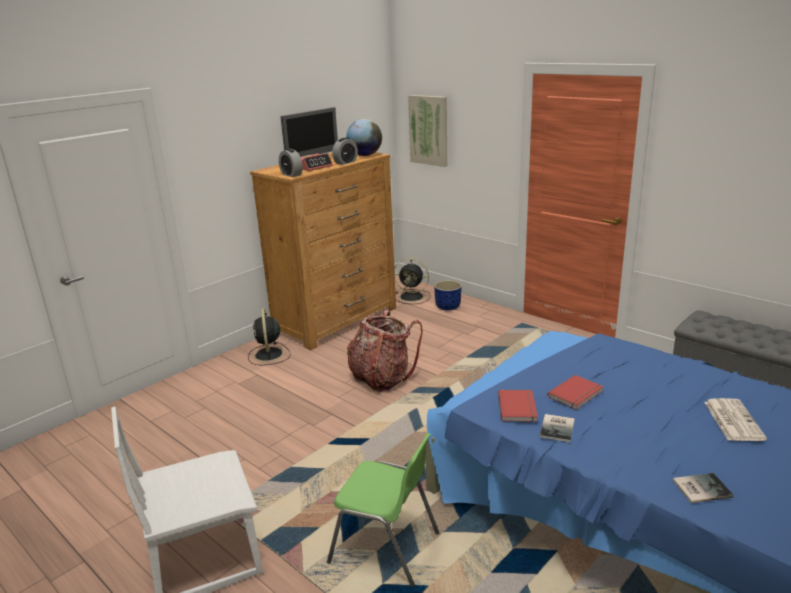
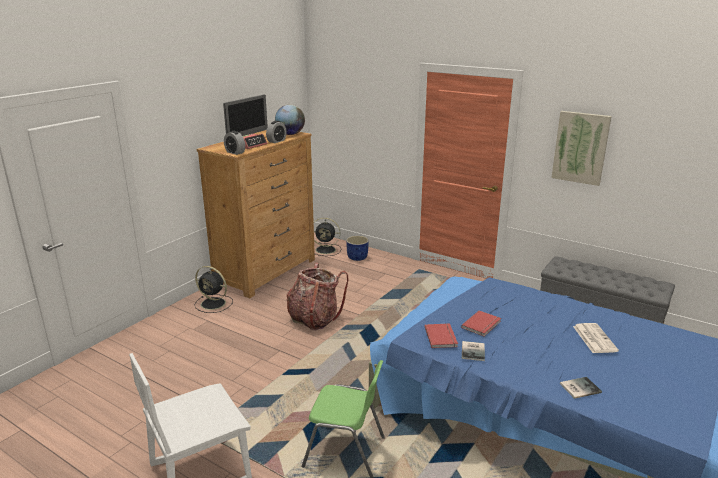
camera: 10 degrees left, 0 degrees up
(268, 355) = (214, 304): black fan -> black fan turned 45 degrees counterclockwise
(429, 130) = (339, 112): picture -> picture (580, 147)

